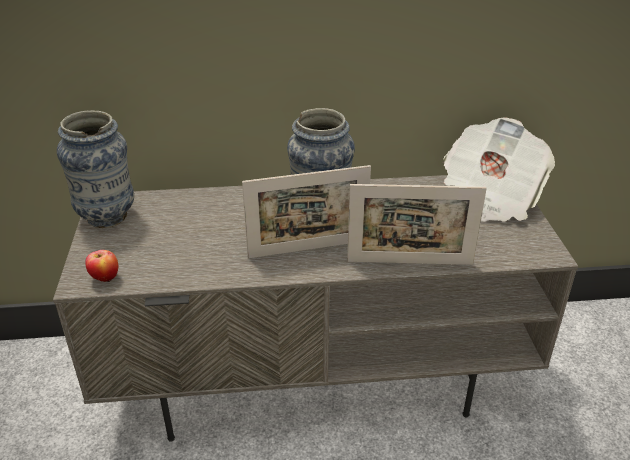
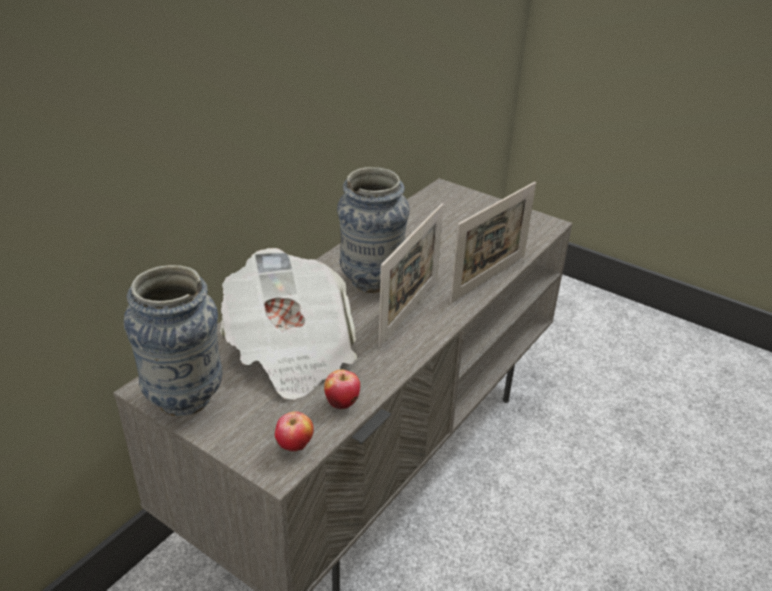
camera: 50 degrees left, 0 degrees up
(168, 274) = (342, 403): none -> apple
(489, 197) = (456, 204): newspaper -> newspaper (291, 351)

